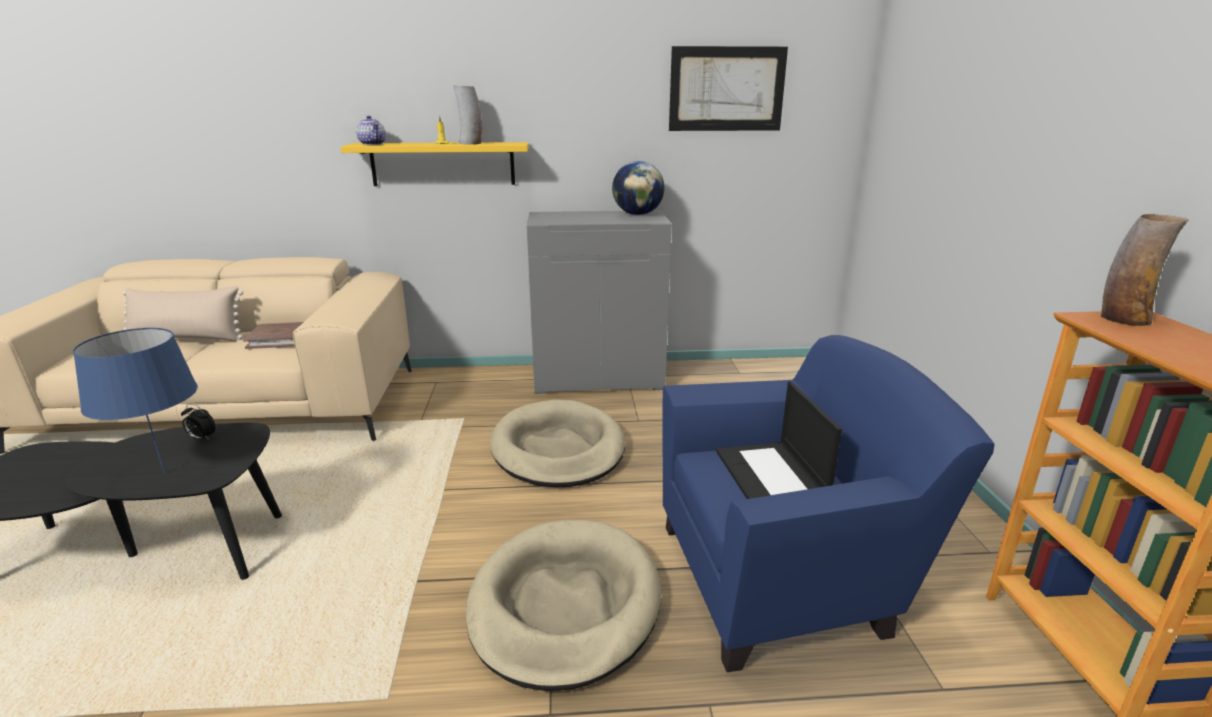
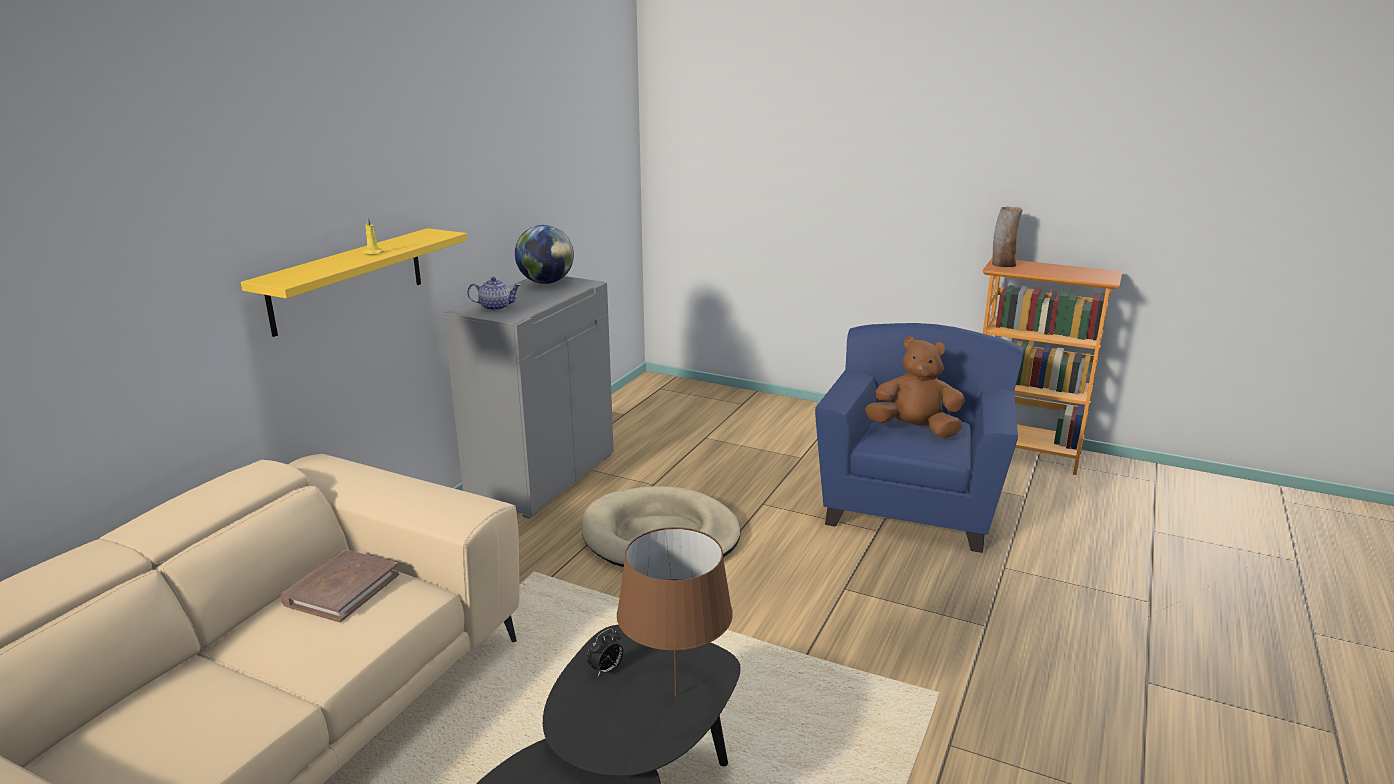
camera: 60 degrees left, 0 degrees up
(163, 473) = (675, 696): blue table lamp -> brown table lamp
(186, 338) = (192, 678): beige pillow -> none
(373, 144) = (296, 275): teapot -> teapot (496, 307)
(471, 143) = (400, 245): vase -> none
(564, 605) = (884, 592): beige dog bed -> none
(727, 89) = (564, 136): picture -> none
(772, 475) = (914, 430): laptop -> brown plush toy

